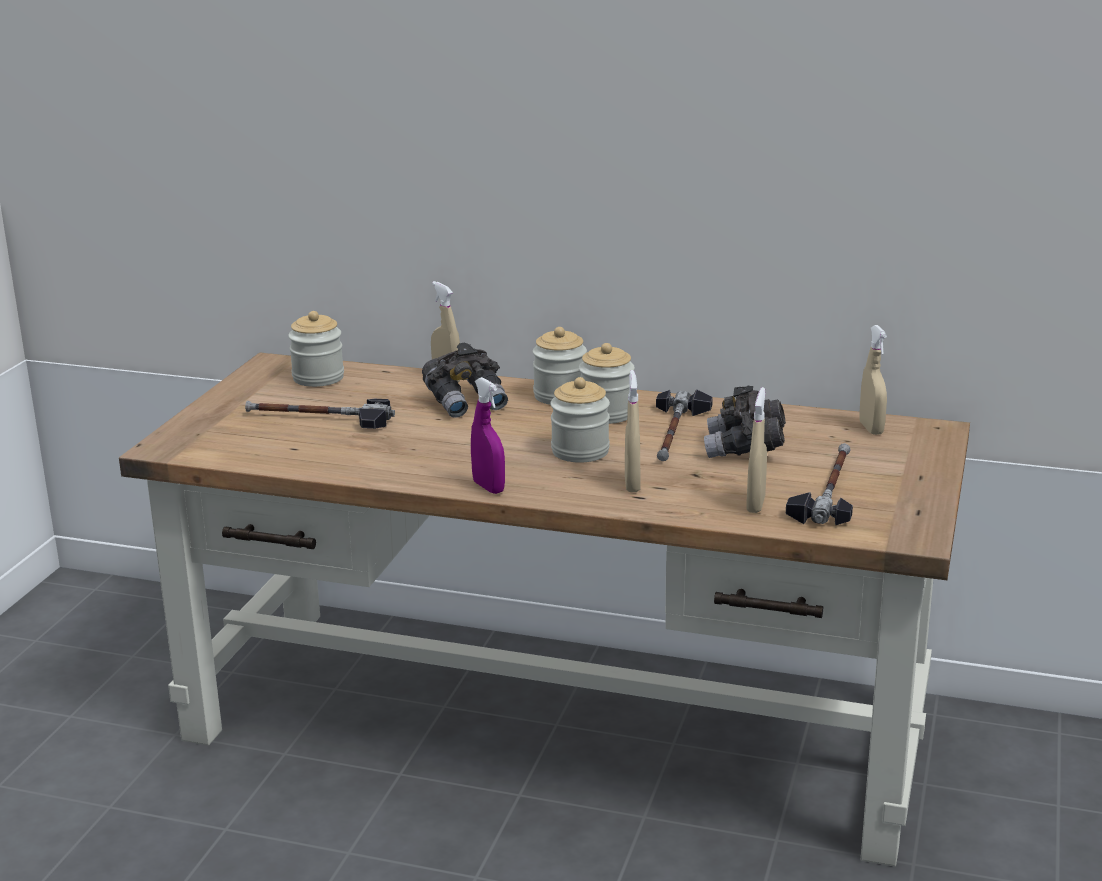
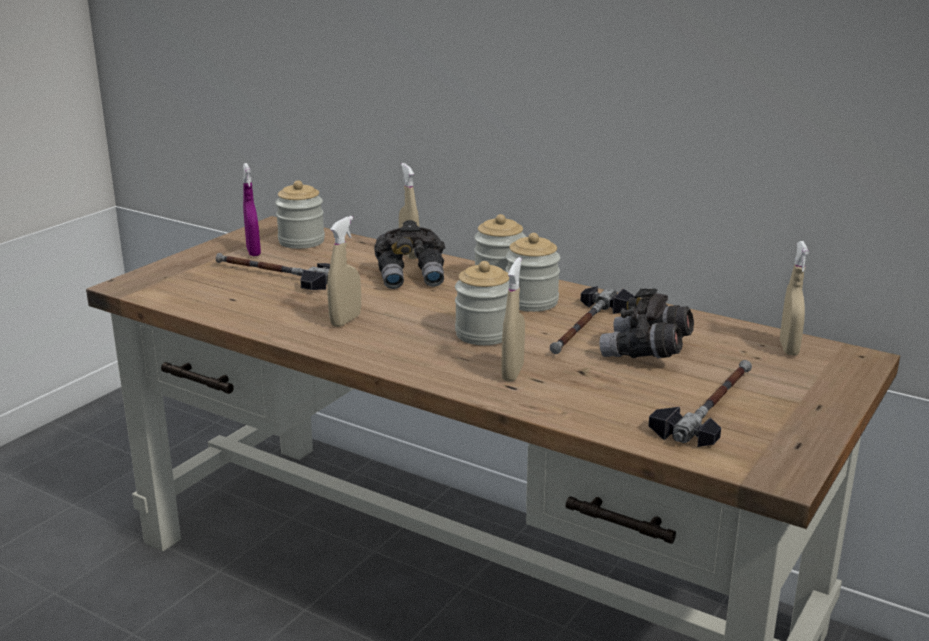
camera: 15 degrees right, 0 degrees up
(488, 487) = (374, 357): purple spray bottle -> purple spray bottle (253, 252)
(755, 504) = (625, 411): beige spray bottle -> beige spray bottle (345, 320)

